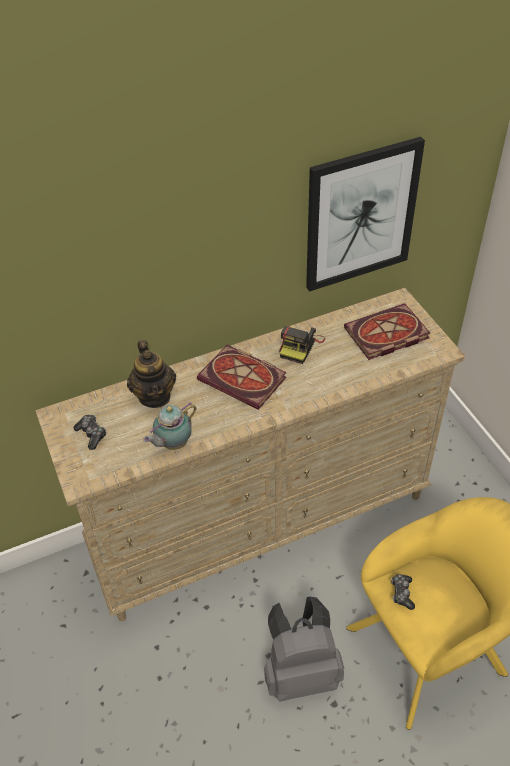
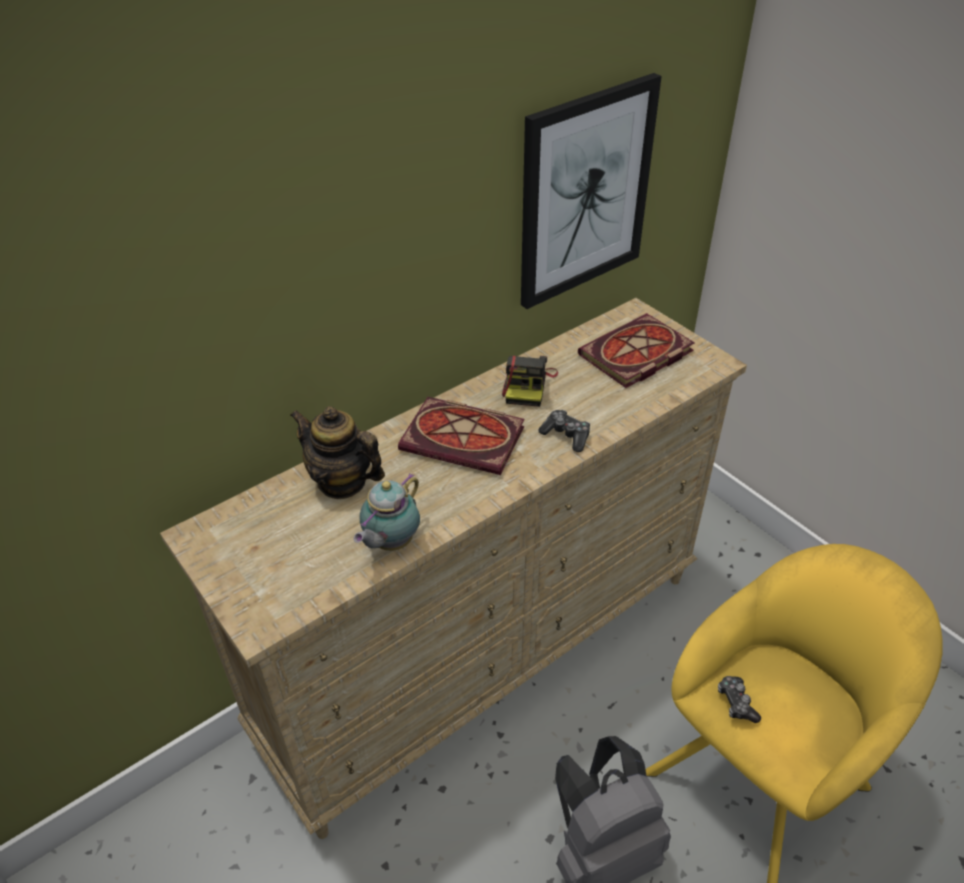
camera: 15 degrees left, 5 degrees down
(91, 434) = (260, 552): game controller -> game controller (566, 436)
(155, 396) = (342, 482): teapot -> teapot turned 150 degrees clockwise

